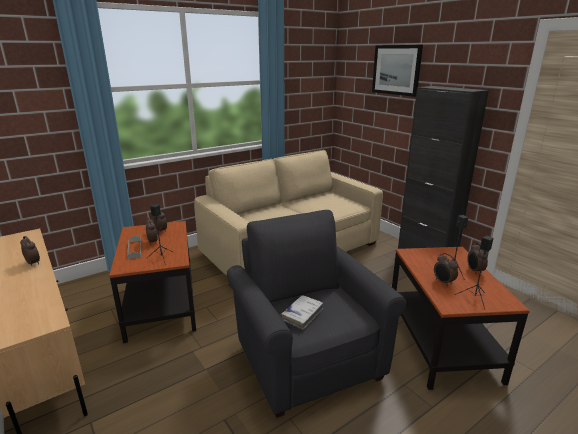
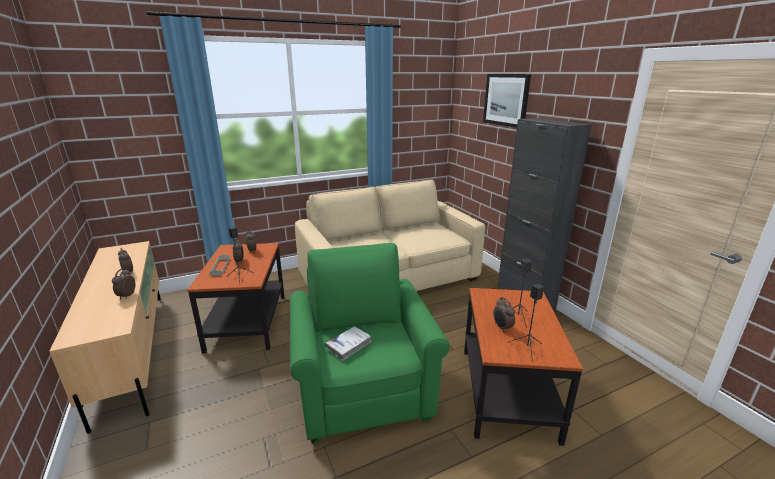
camera: 10 degrees right, 0 degrees up
(307, 357) = (363, 388): grey armchair -> green armchair
(474, 271) = (542, 319): alarm clock -> alarm clock (126, 296)

